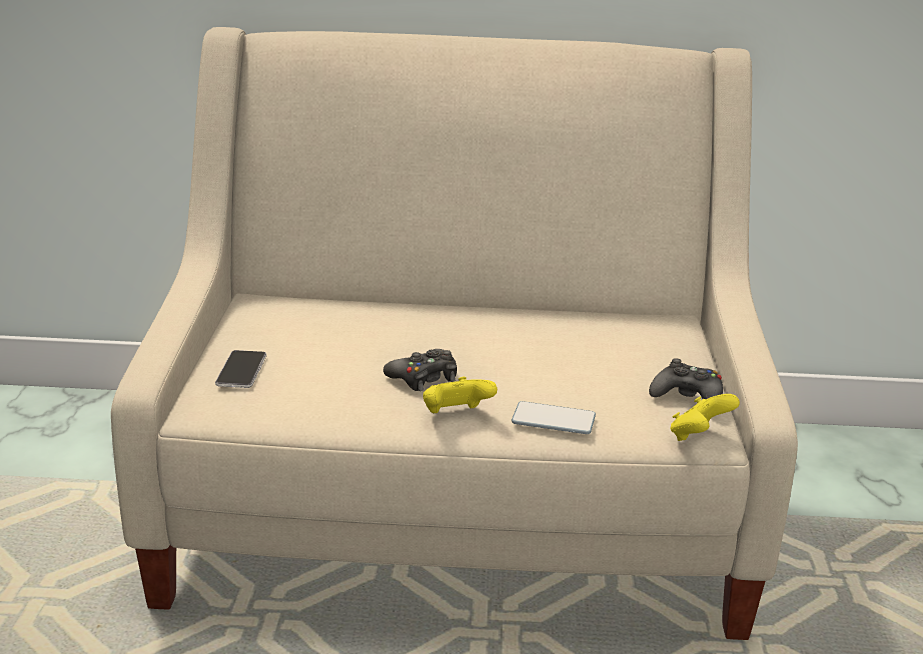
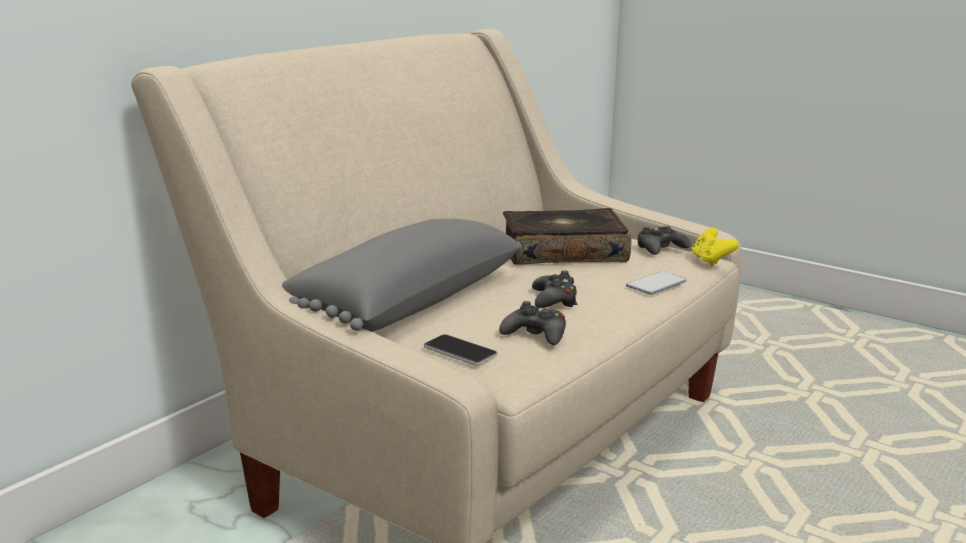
camera: 55 degrees left, 5 degrees down
(319, 392) = (535, 334): none -> black game controller
(330, 316) = (403, 301): none -> grey pillow
(455, 415) = (621, 306): yellow game controller -> none
(577, 348) = (563, 252): none -> book

